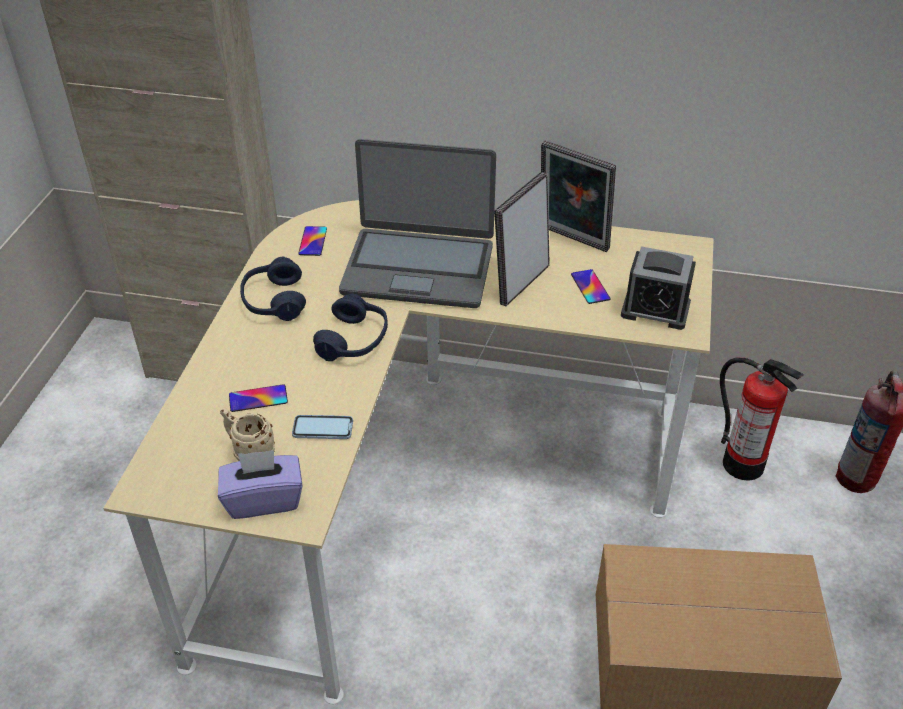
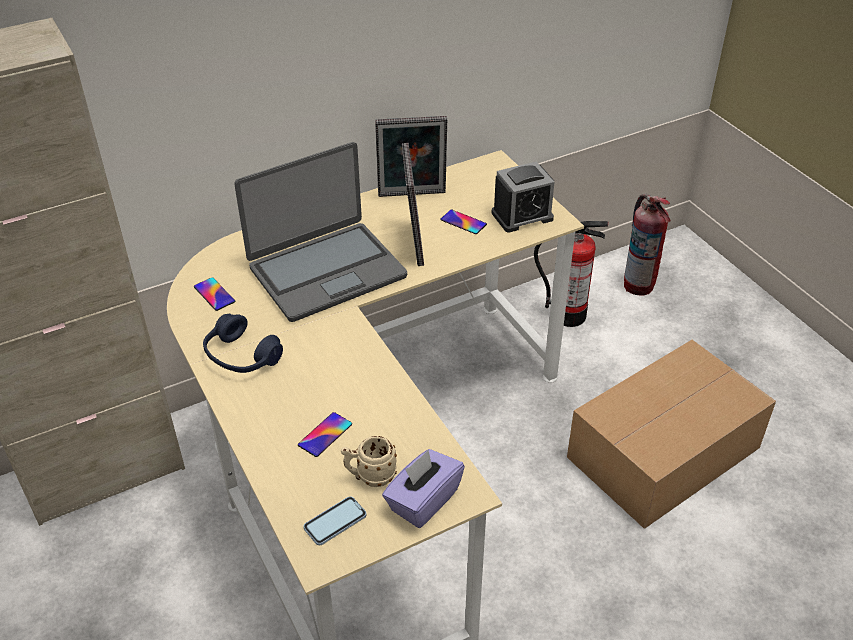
camera: 40 degrees left, 0 degrees up
(323, 428) = (402, 425): phone -> phone (335, 522)
(354, 340) = (344, 350): blue headphones -> none

